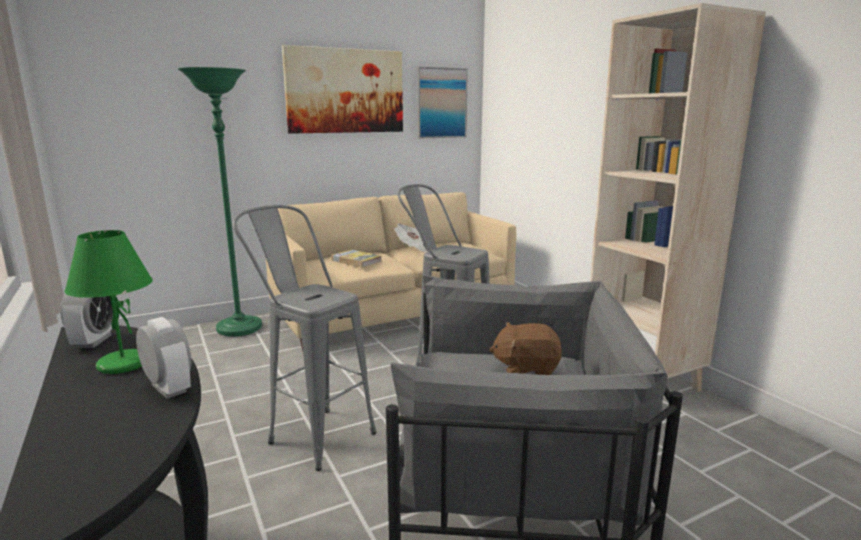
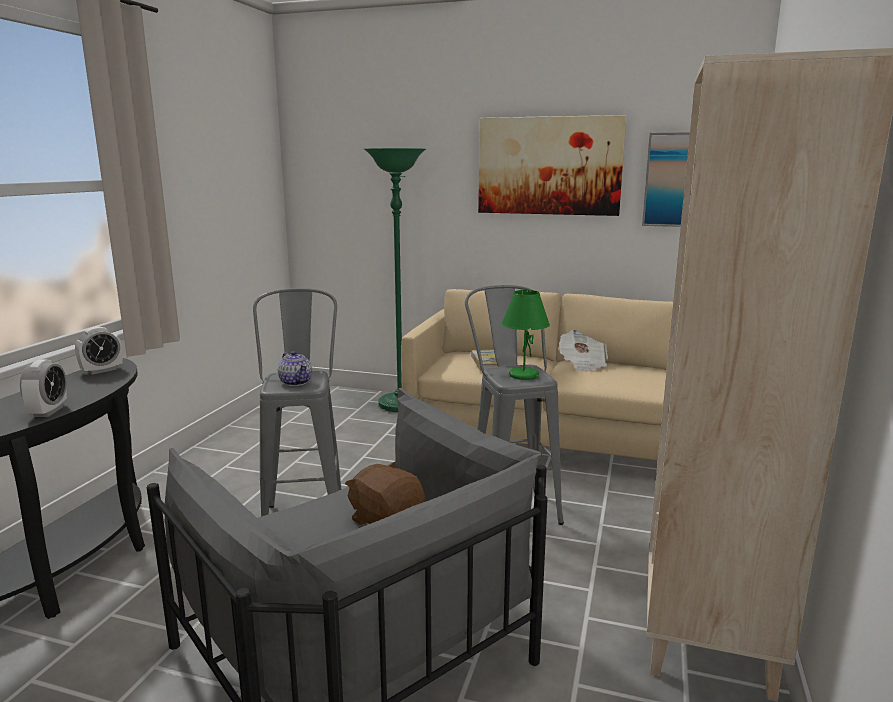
camera: 45 degrees right, 0 degrees up
(122, 364) = (73, 389): green table lamp -> green table lamp (523, 375)
(316, 296) = (296, 382): none -> teapot

